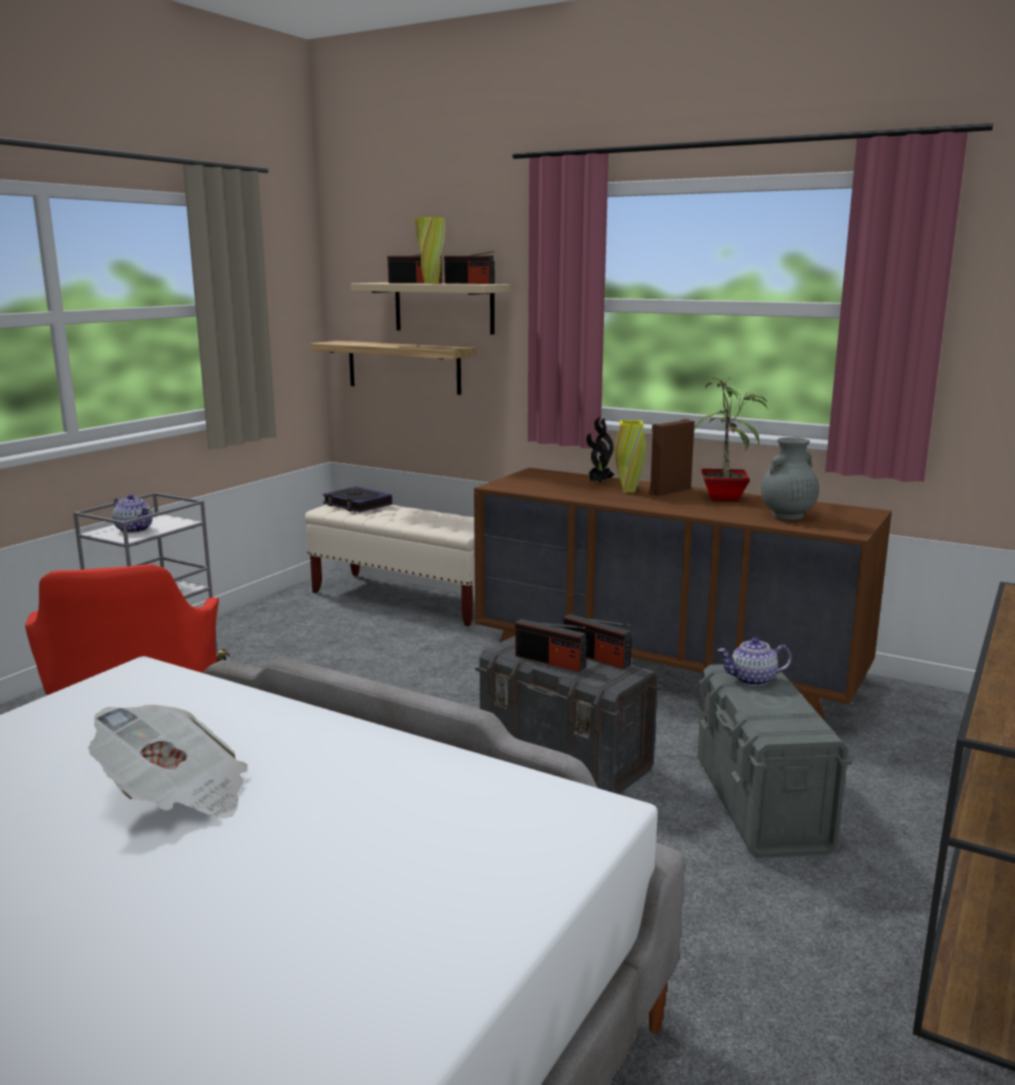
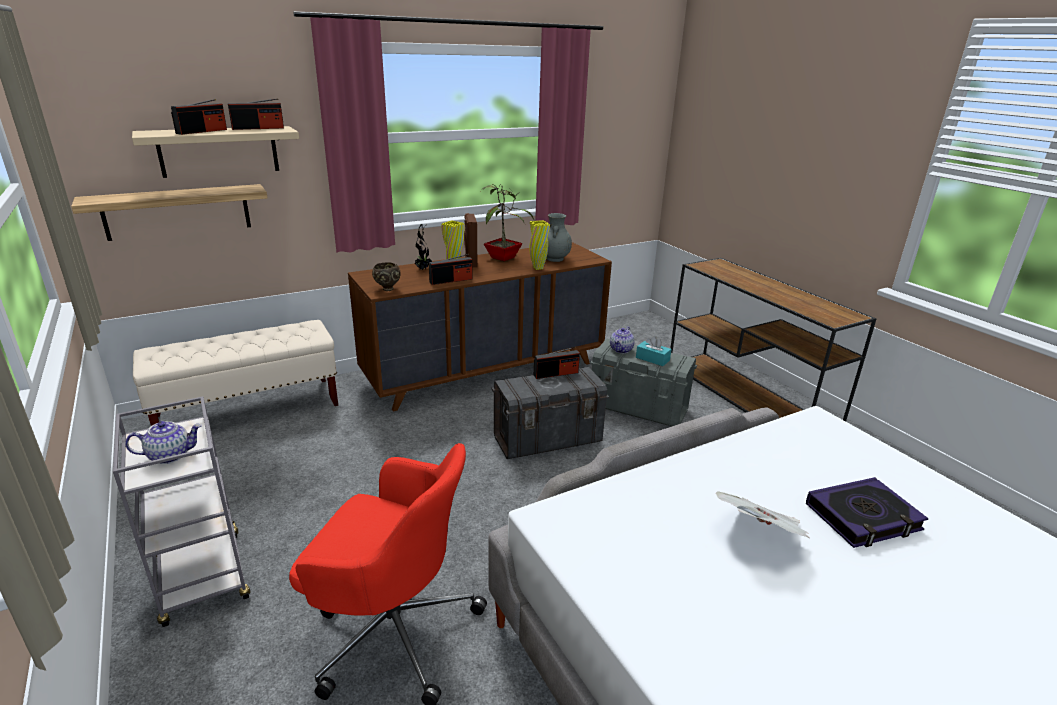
camera: 60 degrees left, 10 degrees up
(357, 504) = (170, 351): book -> book (863, 518)
(431, 283) = (232, 132): yellow vase -> yellow vase (538, 268)
(511, 485) = (387, 289): none -> brown bowl
(550, 661) = (547, 387): radio -> radio (451, 280)
(765, 708) = (652, 359): none -> turquoise tissue box

